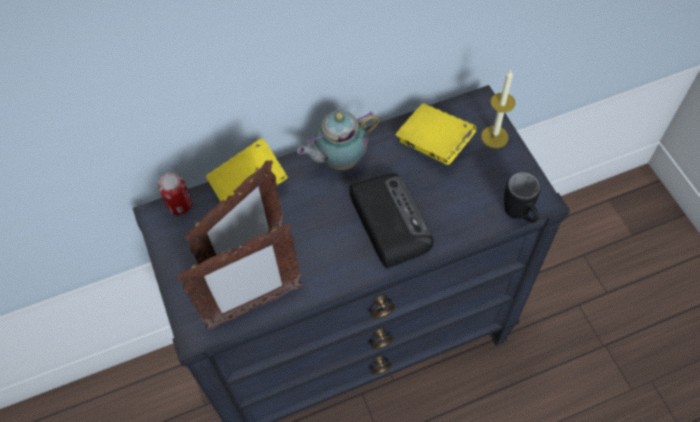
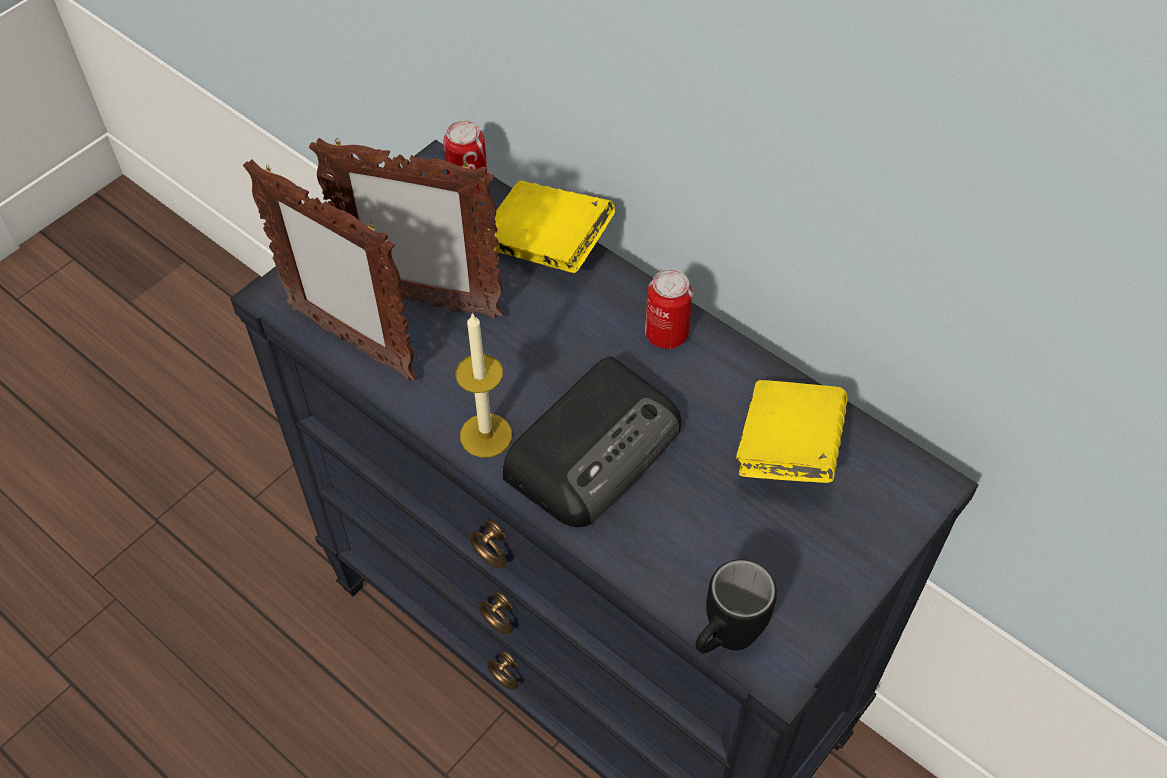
camera: 60 degrees right, 5 degrees down
(339, 160) = (666, 334): teapot -> can
(494, 137) = (868, 537): candle -> candle (486, 435)

